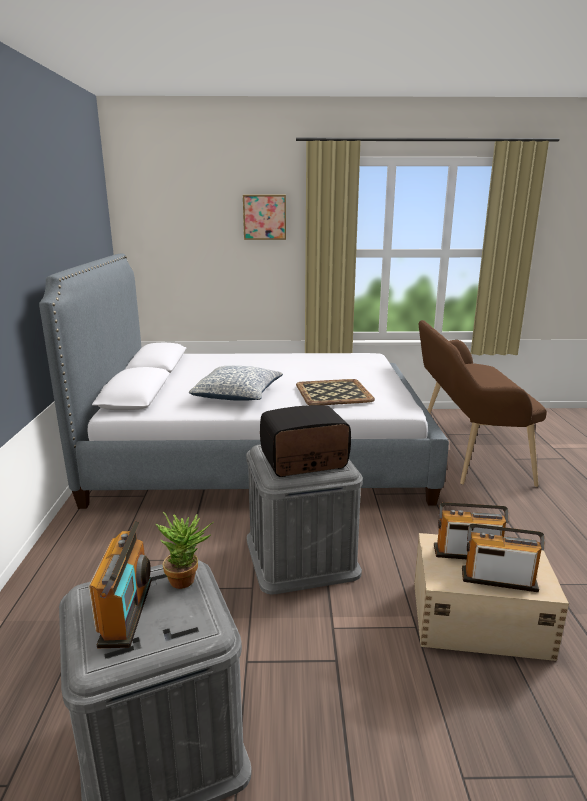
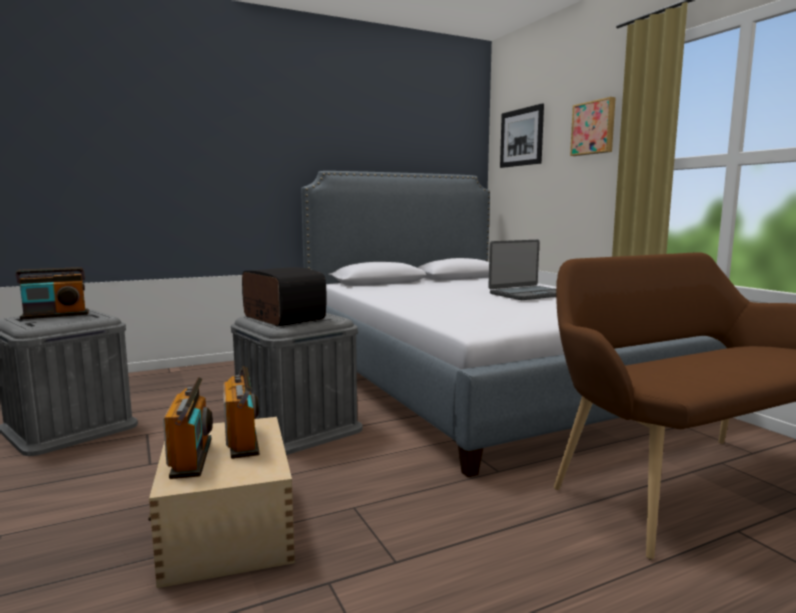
camera: 65 degrees right, 10 degrees down
(167, 214) = (521, 137): none -> picture
(187, 579) = (87, 318): potted plant -> none
(238, 395) = (418, 294): pillow -> none
(287, 368) = (528, 294): none -> laptop
(333, 392) = (472, 307): tray -> none

